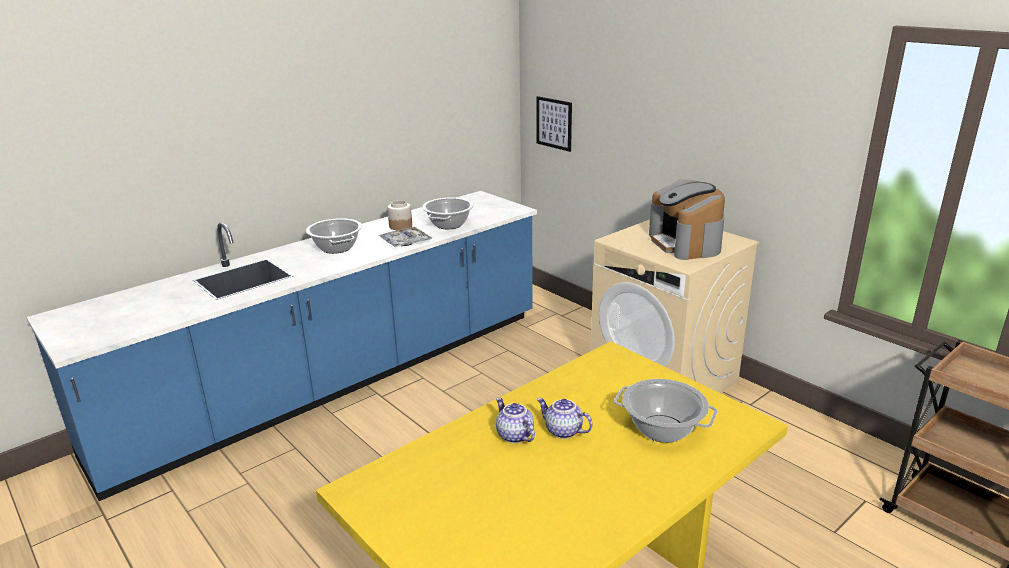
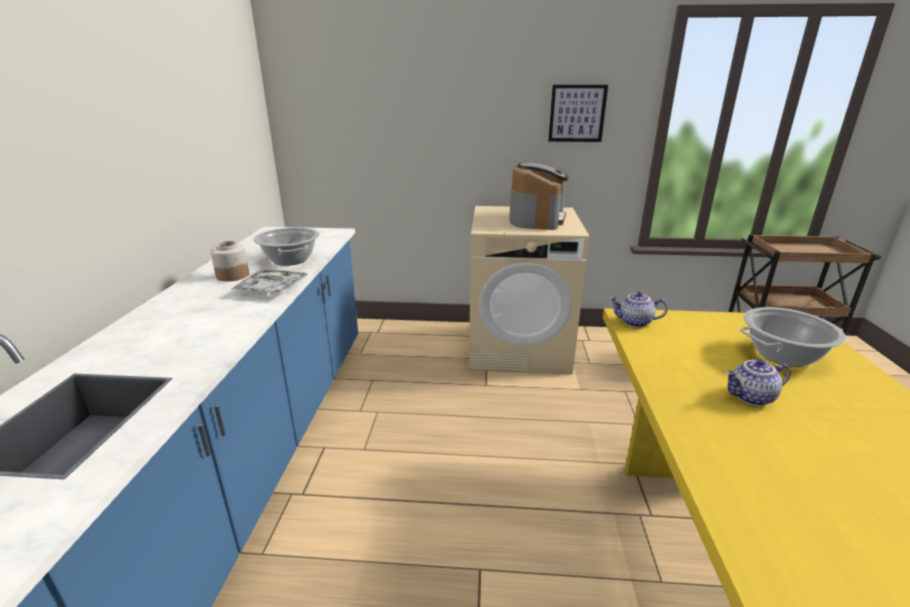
camera: 45 degrees left, 0 degrees up
(336, 248) = (182, 322): cooking pot -> none
(514, 435) = (738, 427): teapot -> teapot (634, 322)
(554, 123) = (325, 142): picture -> picture (577, 113)
(685, 243) = (537, 219): coffee machine -> coffee machine turned 105 degrees counterclockwise

